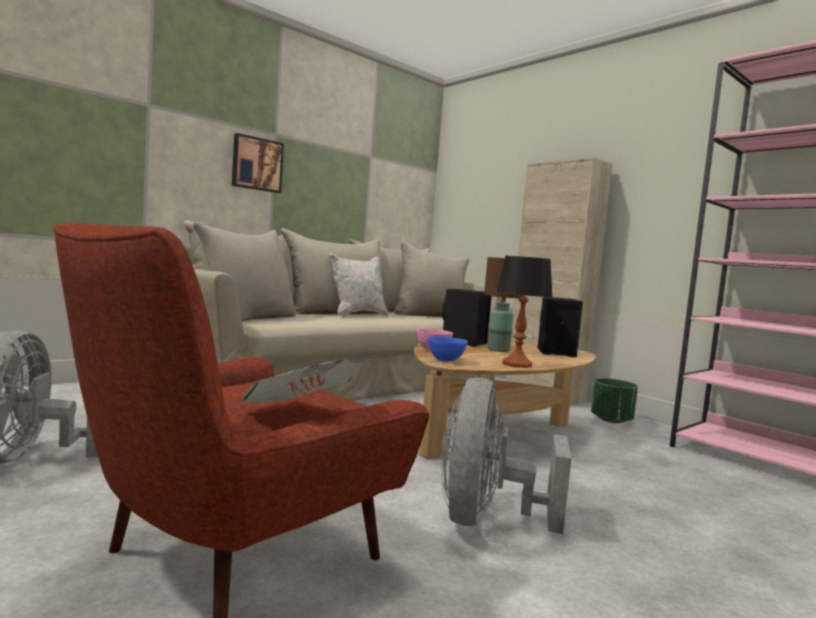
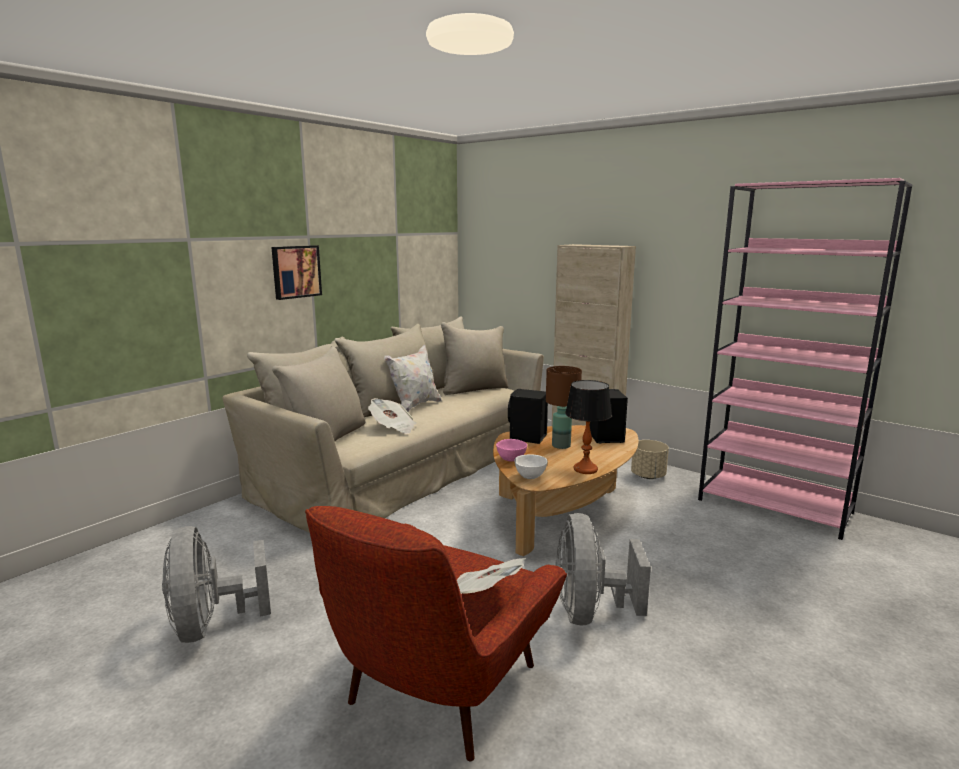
camera: 10 degrees left, 10 degrees up
(321, 320) = (393, 428): none -> newspaper
(446, 360) = (530, 476): blue bowl -> white bowl
(611, 420) = (648, 476): green planter -> beige planter

